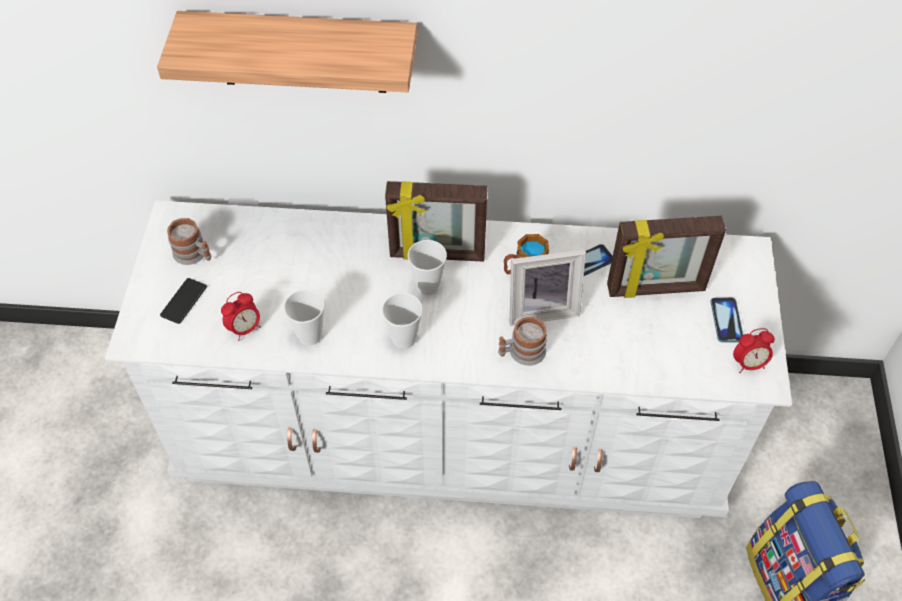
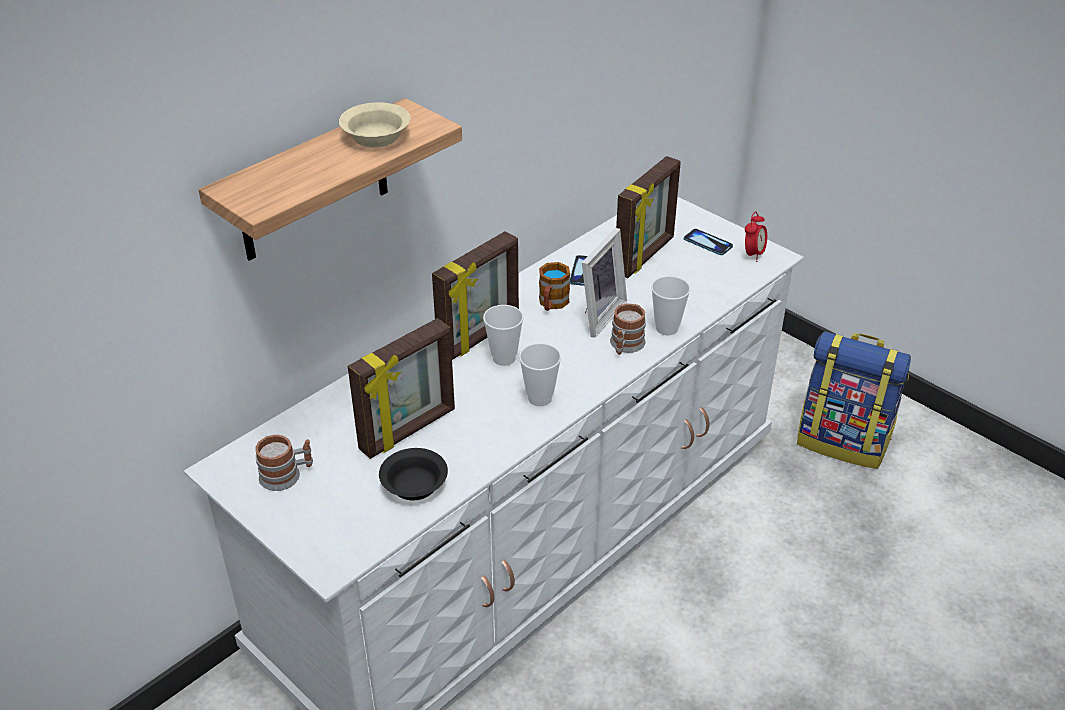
camera: 50 degrees left, 15 degrees down
(184, 301) = (331, 509): phone -> none
(245, 329) = (413, 484): alarm clock -> black bowl
(296, 287) = (409, 431): none -> picture frame
(310, 335) = (470, 449): cup -> cup (667, 328)
(338, 48) = (378, 137): none -> beige bowl

